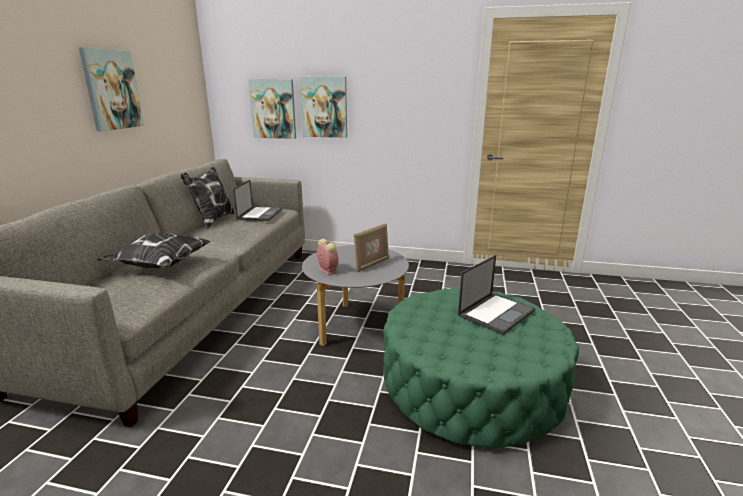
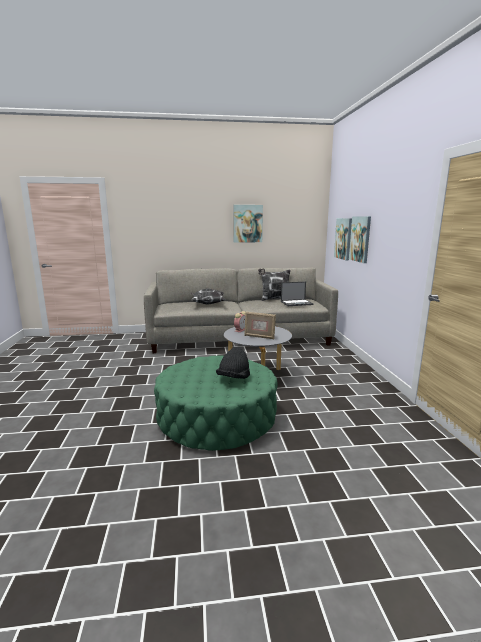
camera: 70 degrees right, 5 degrees down
(496, 313) = (233, 378): laptop -> black hat

